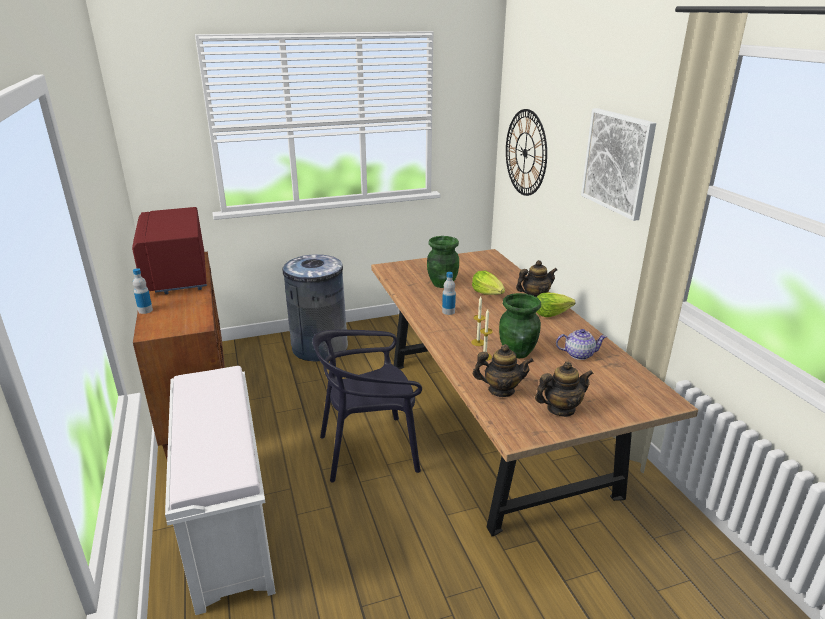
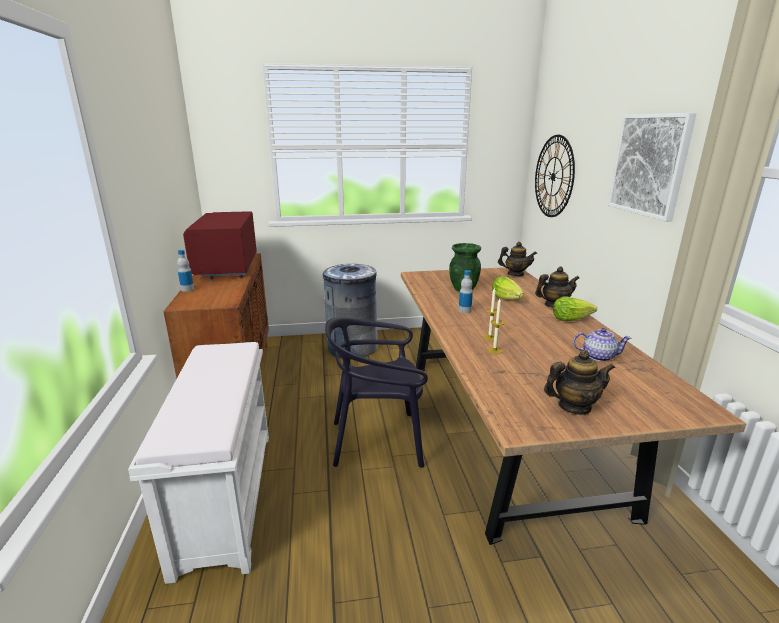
camera: 10 degrees right, 5 degrees down
(501, 390) = (507, 382): teapot -> teapot (515, 274)
(518, 352) = (531, 349): green vase -> none

